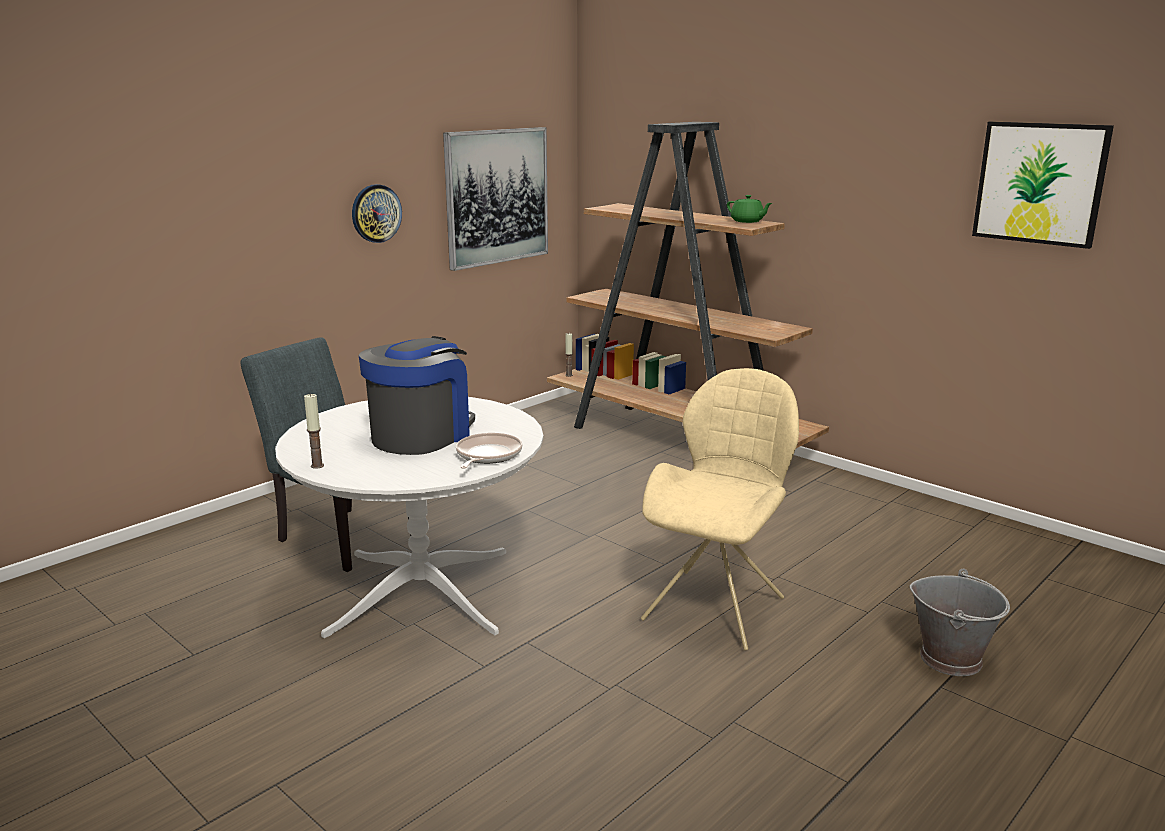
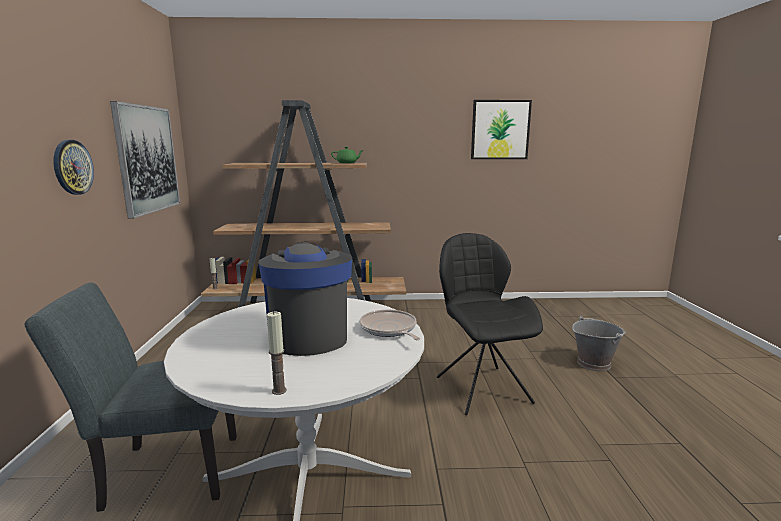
camera: 45 degrees left, 5 degrees down
(716, 606) = (481, 387): beige chair -> black chair

